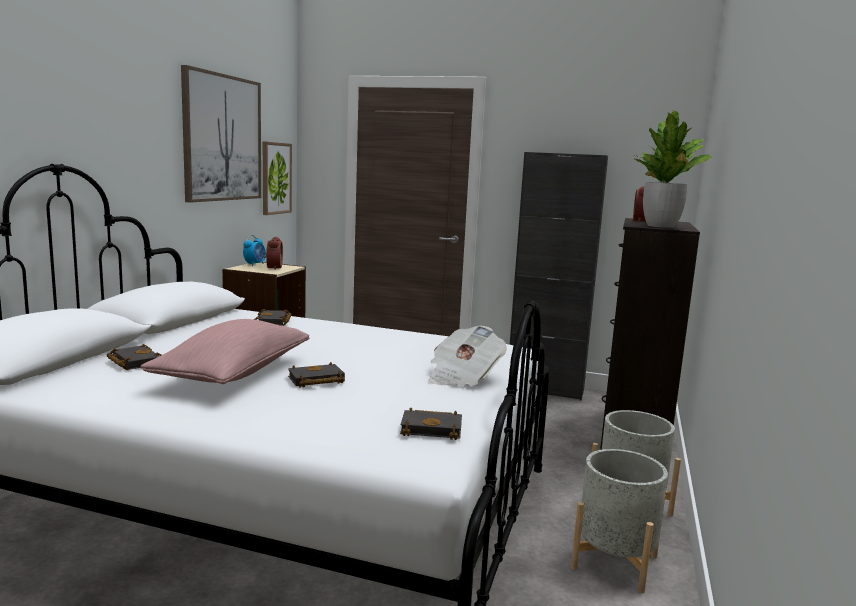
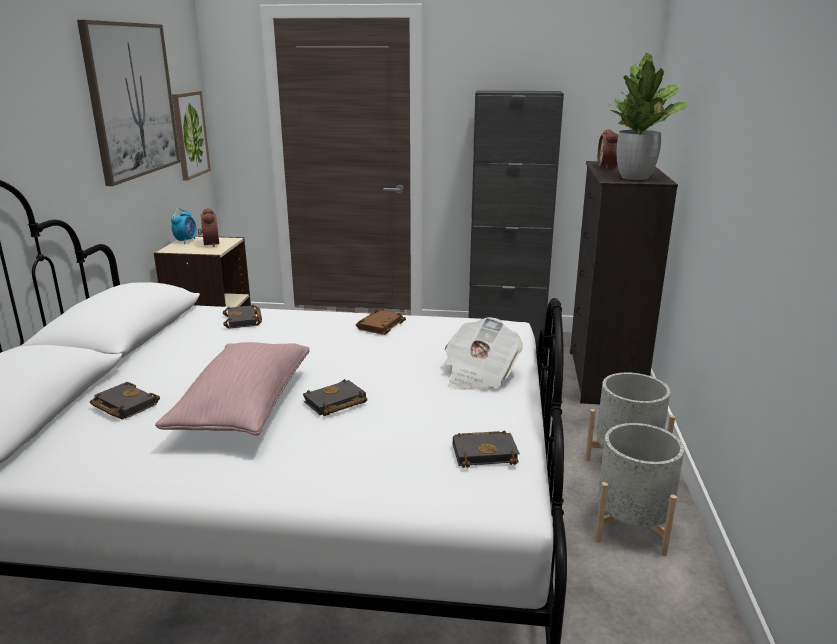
camera: 10 degrees left, 10 degrees up
(392, 336) = (380, 325): none -> brown book

